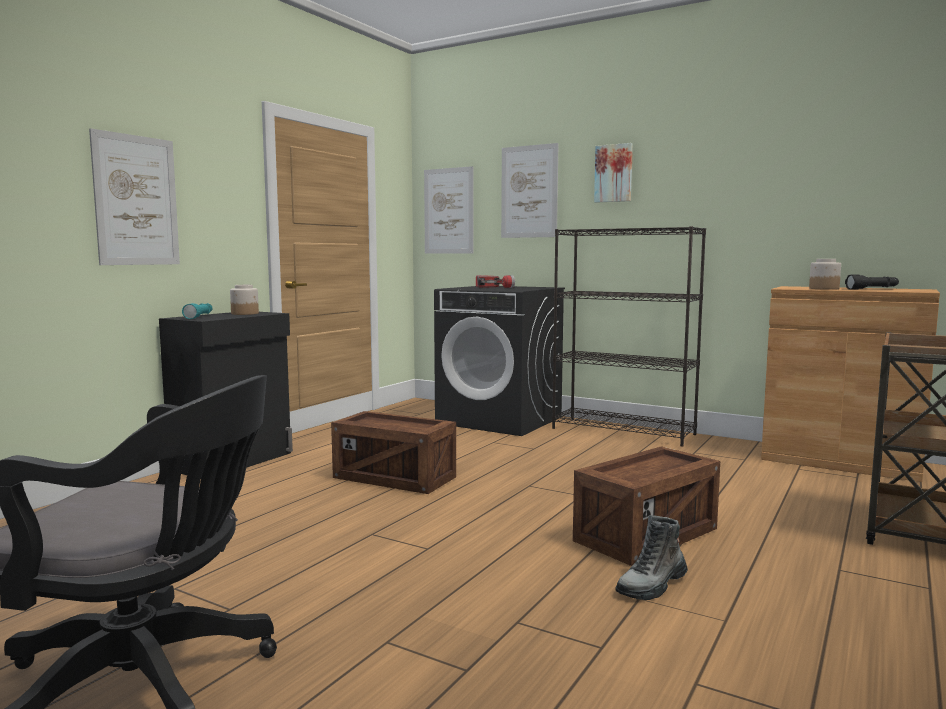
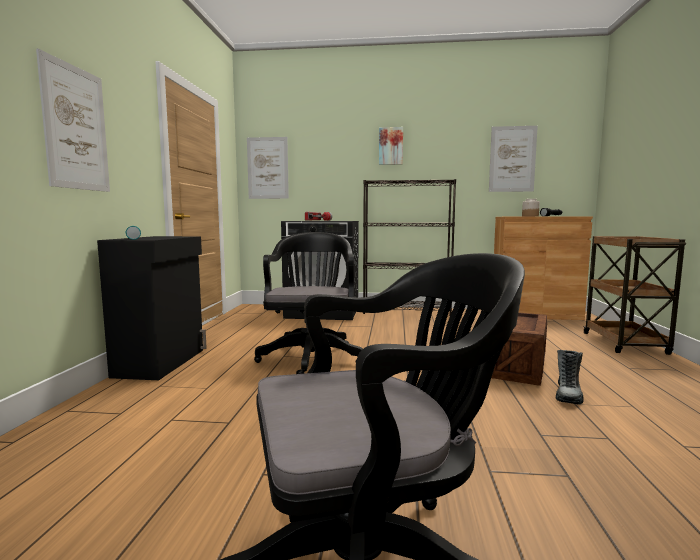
camera: 25 degrees left, 0 degrees up
(245, 313) = (165, 237): jar -> none
(395, 478) = (311, 357): crate -> black office chair
(529, 191) = (331, 156): picture -> picture (512, 159)

